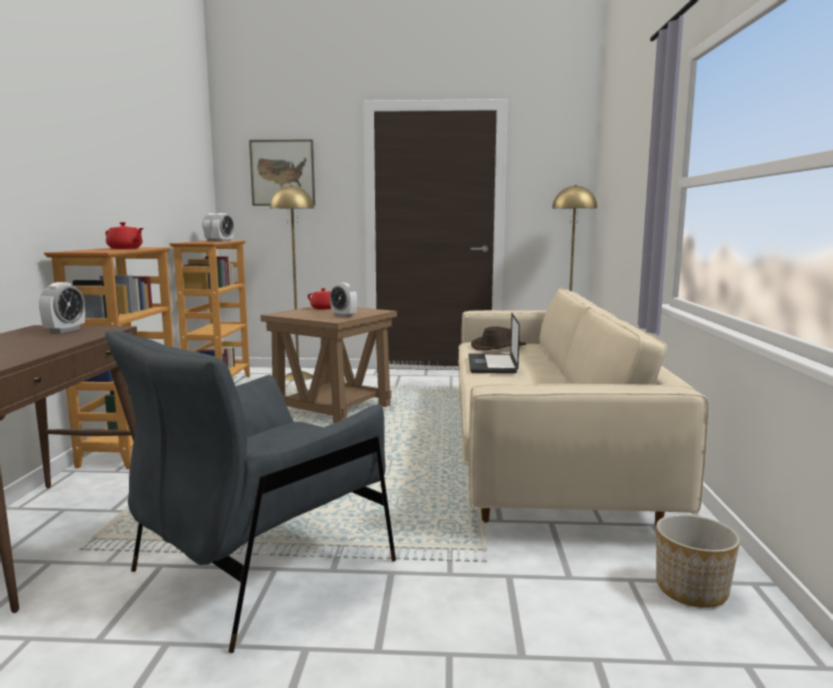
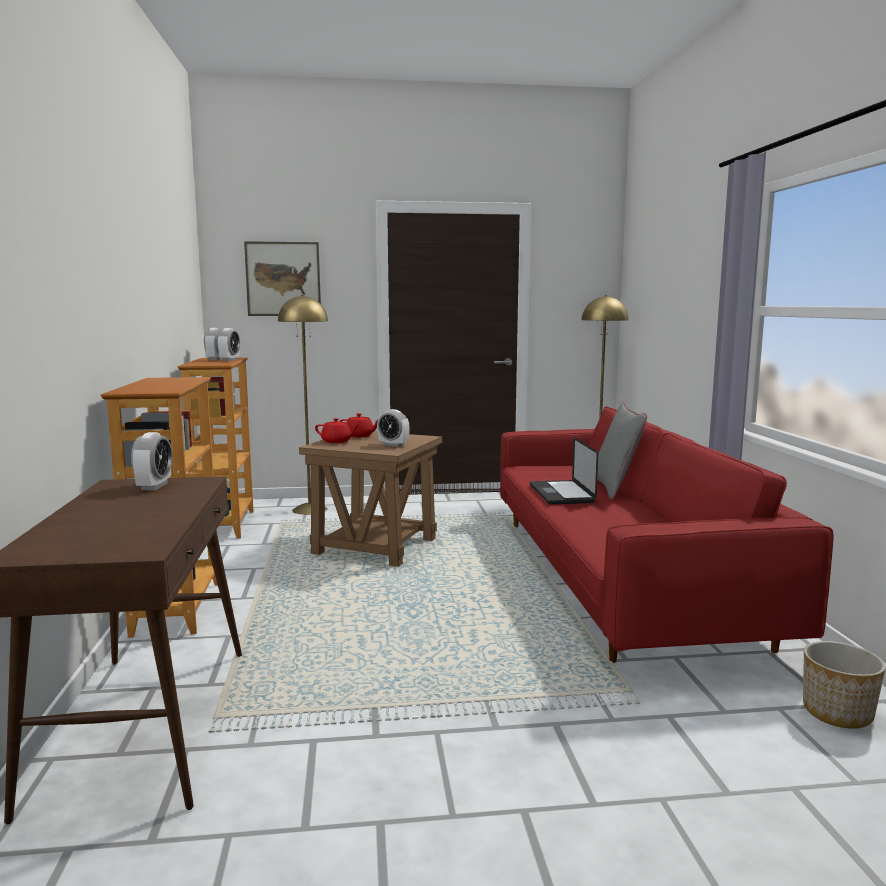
camera: 10 degrees left, 0 degrees up
(125, 248) = (170, 382): red teapot -> red teapot (337, 441)
(262, 567) = (423, 732): grey armchair -> none
(498, 347) = (549, 471): brown hat -> none
(539, 446) = (616, 576): beige sofa -> red sofa
(549, 363) = (615, 489): none -> grey pillow

